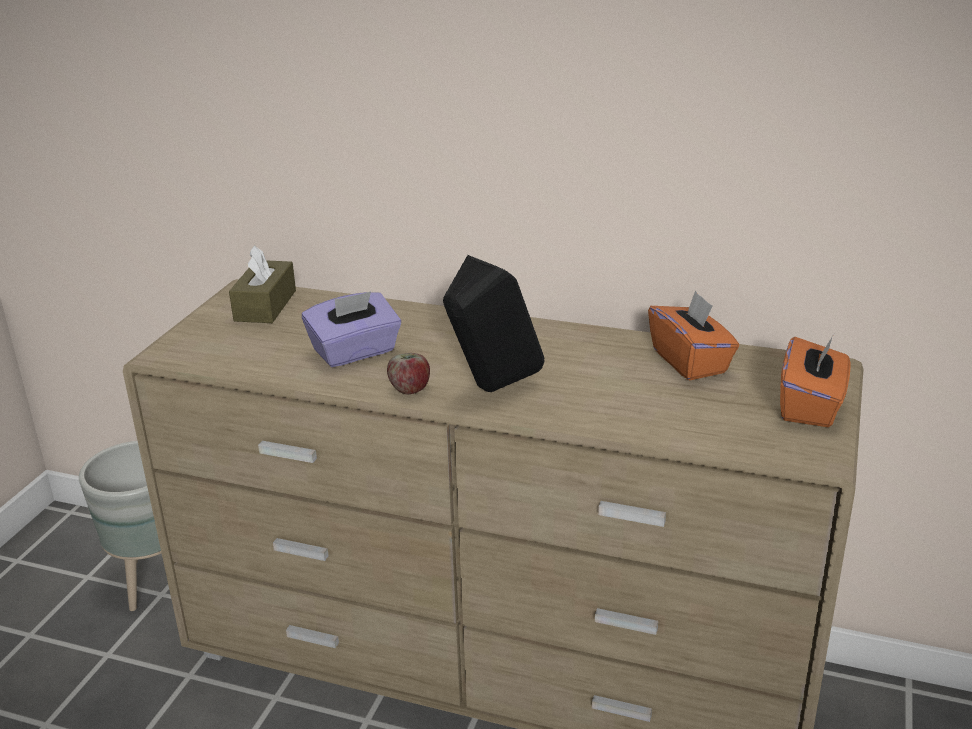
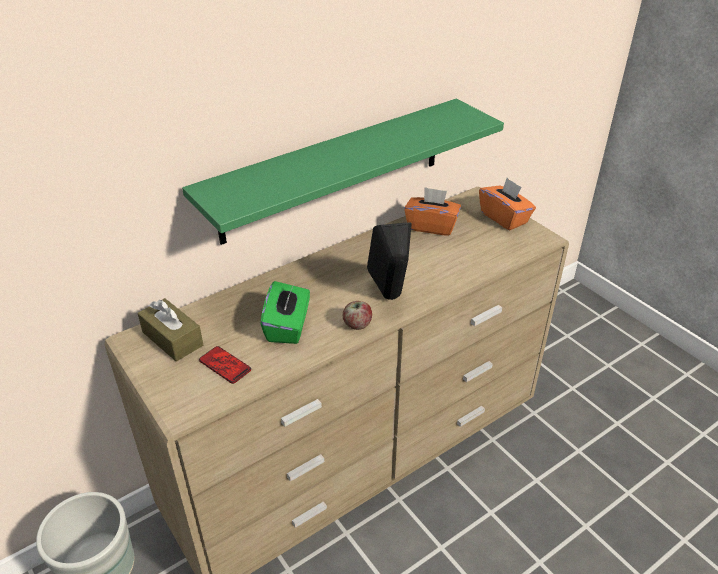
camera: 55 degrees left, 10 degrees up
(254, 346) = (225, 365): none -> phone
(355, 352) = (288, 327): purple tissue box -> green tissue box
(563, 203) = (334, 170): none -> green shelf

